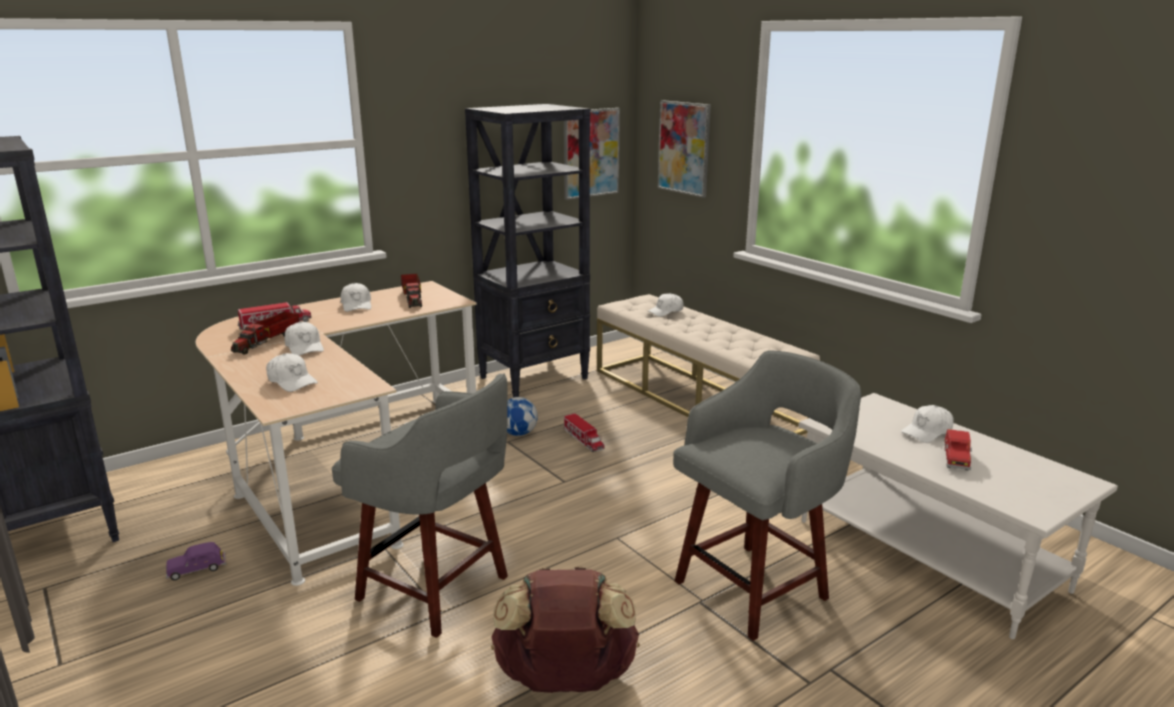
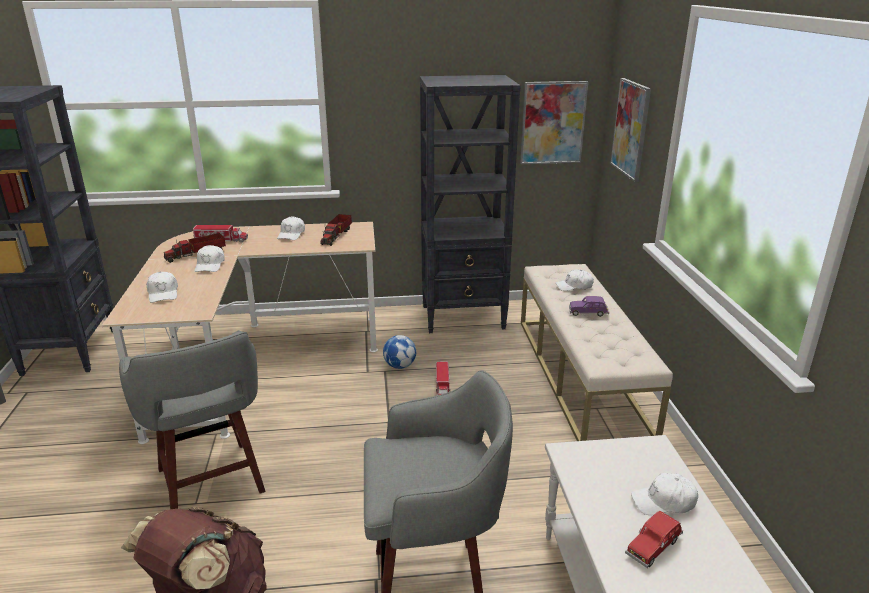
camera: 30 degrees right, 5 degrees up
(197, 570) = (103, 409): purple toy car -> purple toy car (588, 313)

